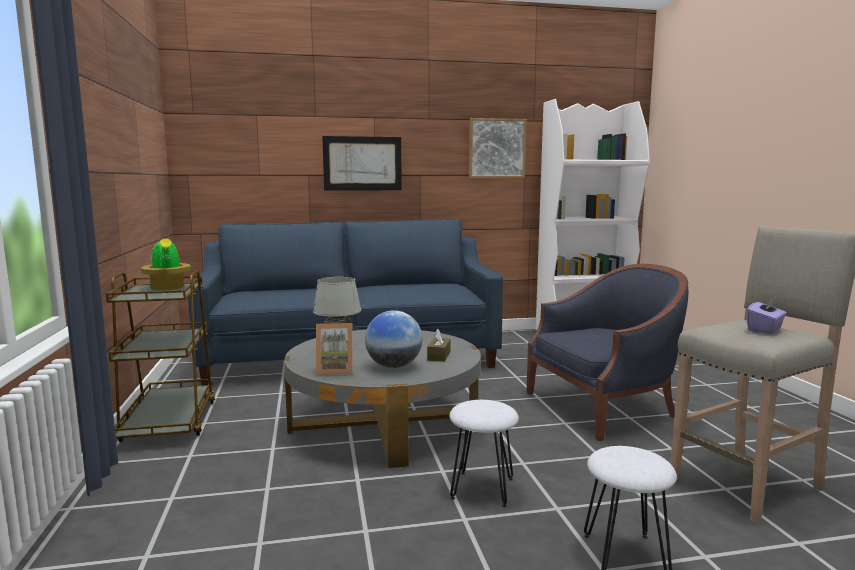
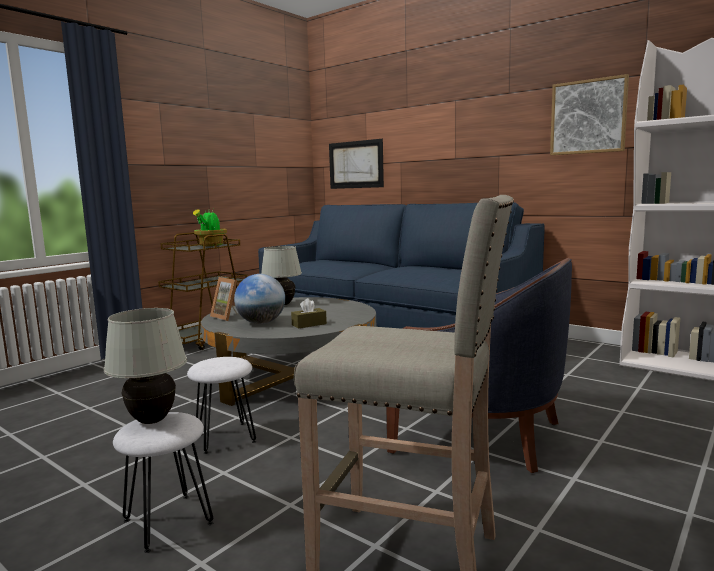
camera: 50 degrees right, 0 degrees up
(362, 163) = (443, 147): picture -> picture (355, 164)
(618, 460) = (151, 420): none -> white table lamp
(765, 330) = (417, 344): purple tissue box -> none

